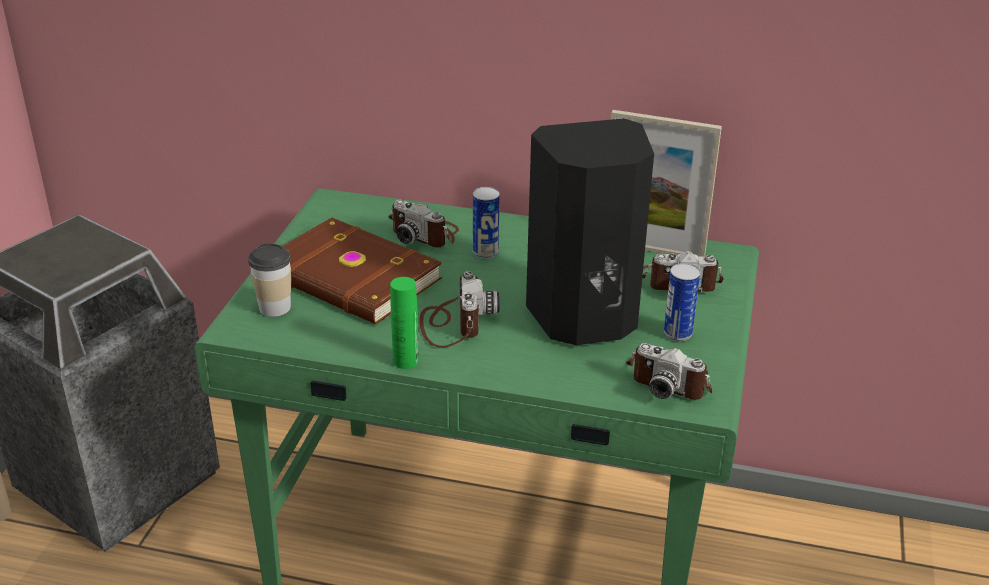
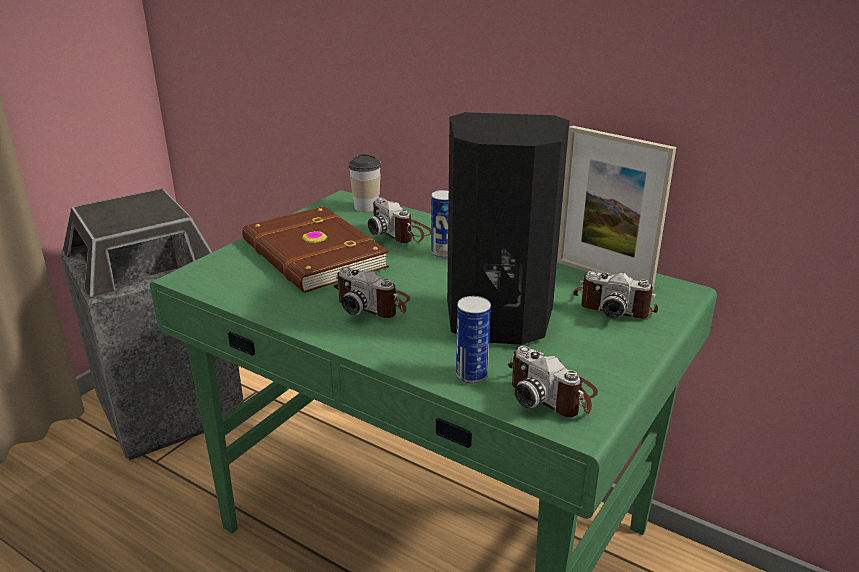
camera: 20 degrees right, 5 degrees down
(275, 308) = (232, 266): cup -> cup (366, 207)
(406, 361) = (306, 327): green bottle -> none
(454, 323) = (373, 303): camera -> camera turned 105 degrees clockwise
(677, 334) = (586, 351): can -> can (471, 376)

